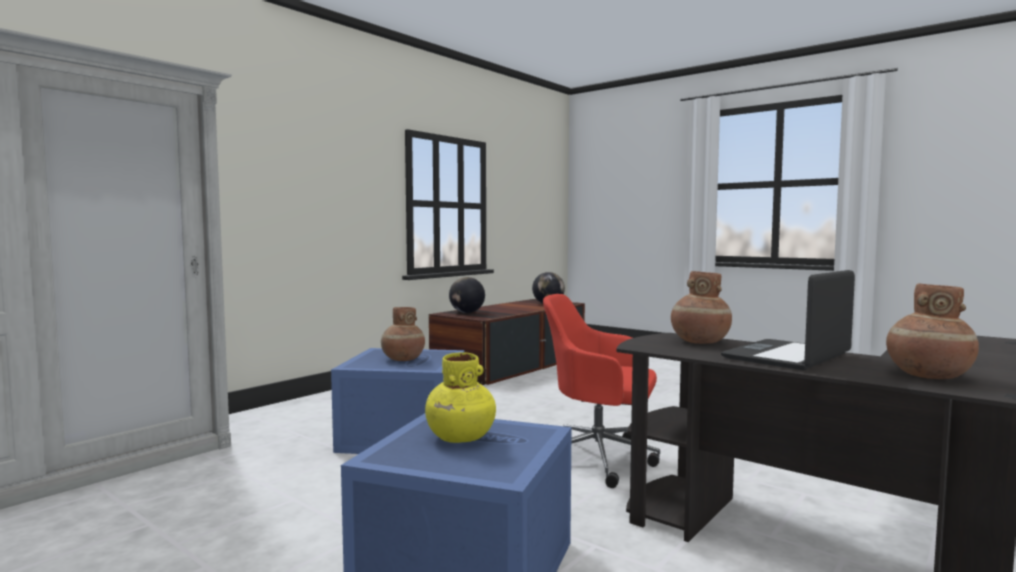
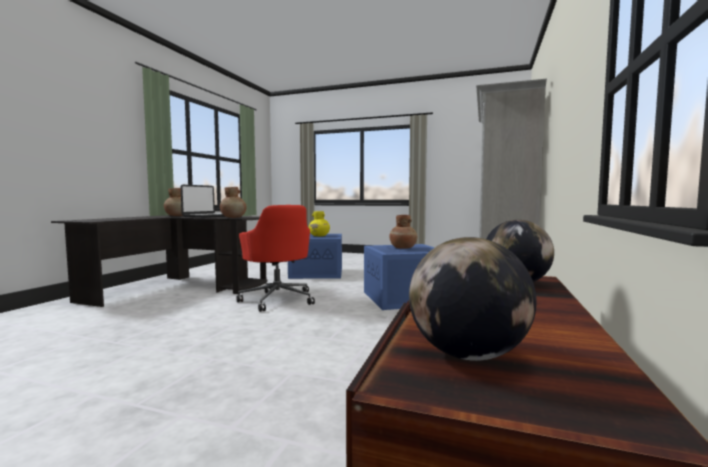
camera: 160 degrees right, 0 degrees up
(599, 459) = (278, 299): red office chair -> red office chair turned 60 degrees clockwise

